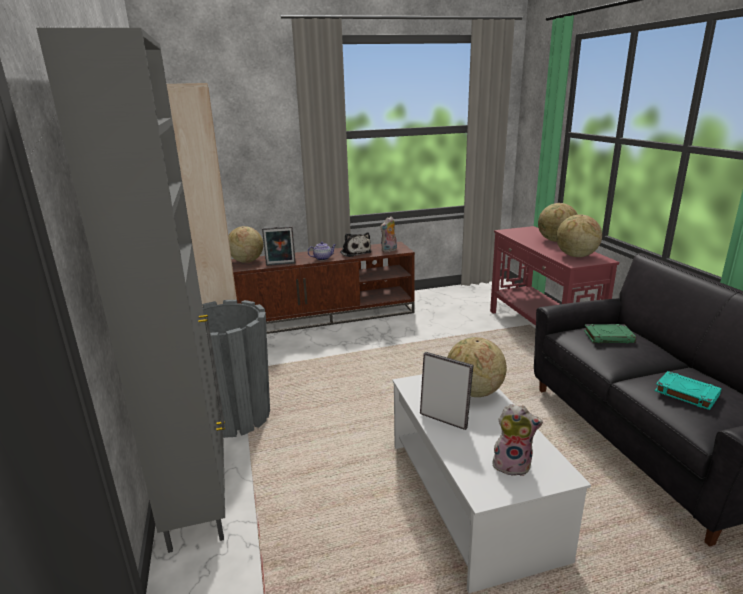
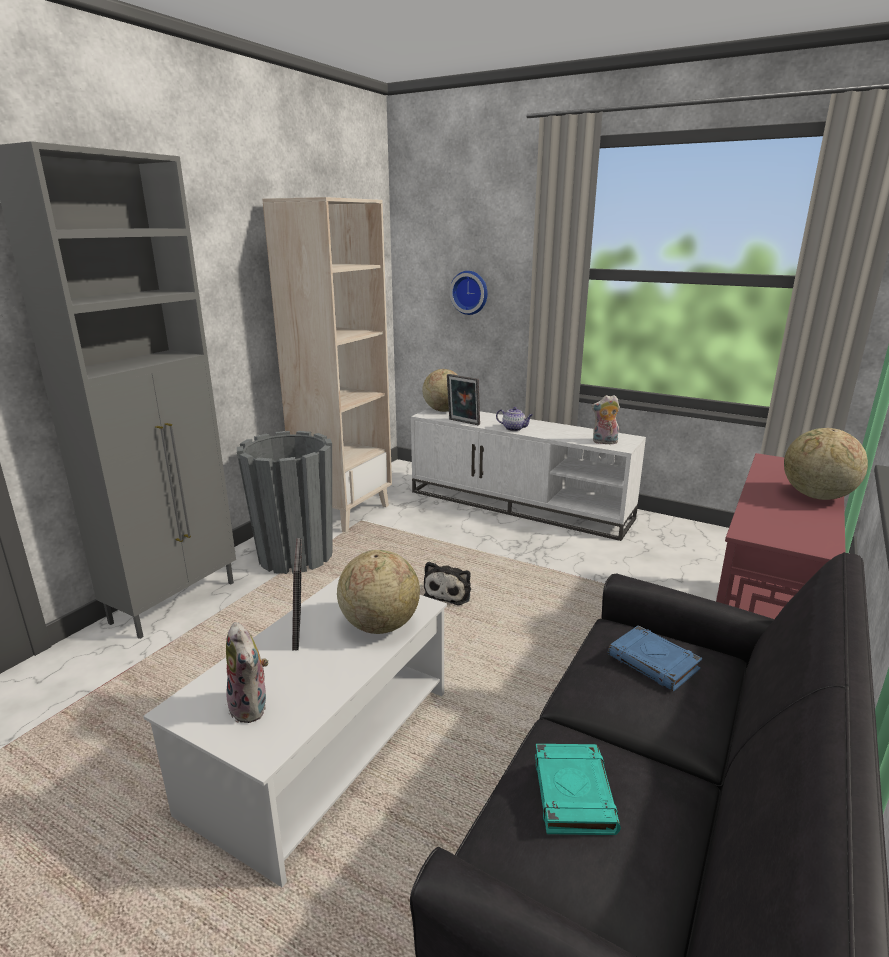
camera: 45 degrees right, 0 degrees up
(239, 160) = (470, 292): none -> wall clock
(328, 316) = (520, 505): brown tv stand -> white tv stand
(355, 252) = (561, 433): plush toy -> plush toy (449, 592)
(575, 256) = (785, 526): globe -> none
(609, 337) = (654, 663): green book -> blue book

